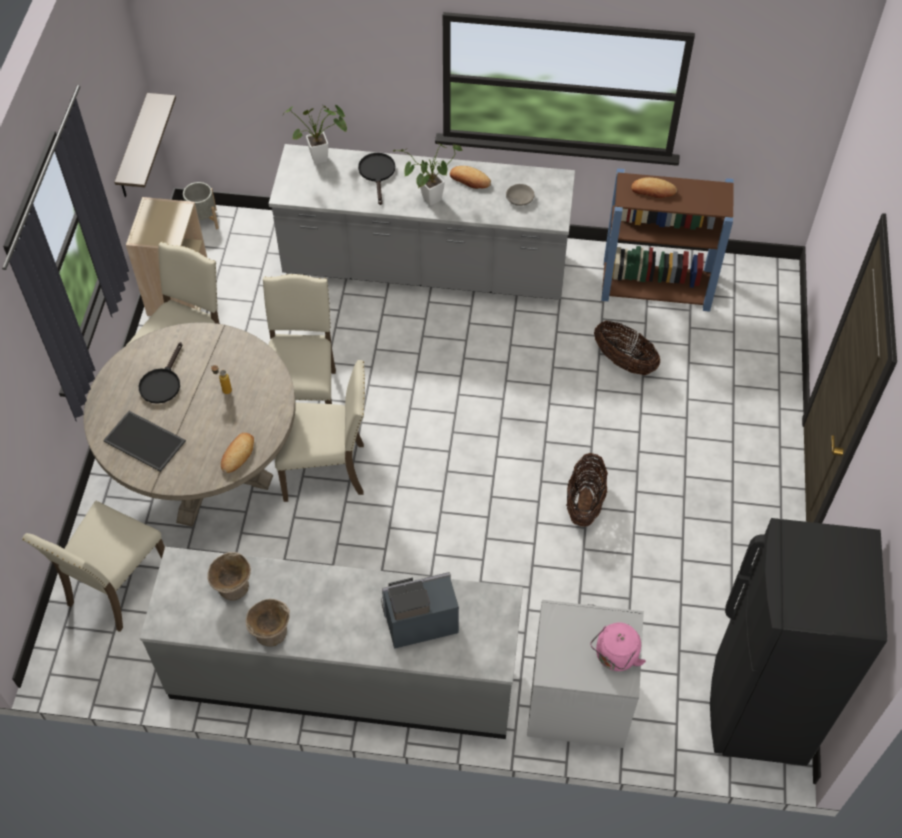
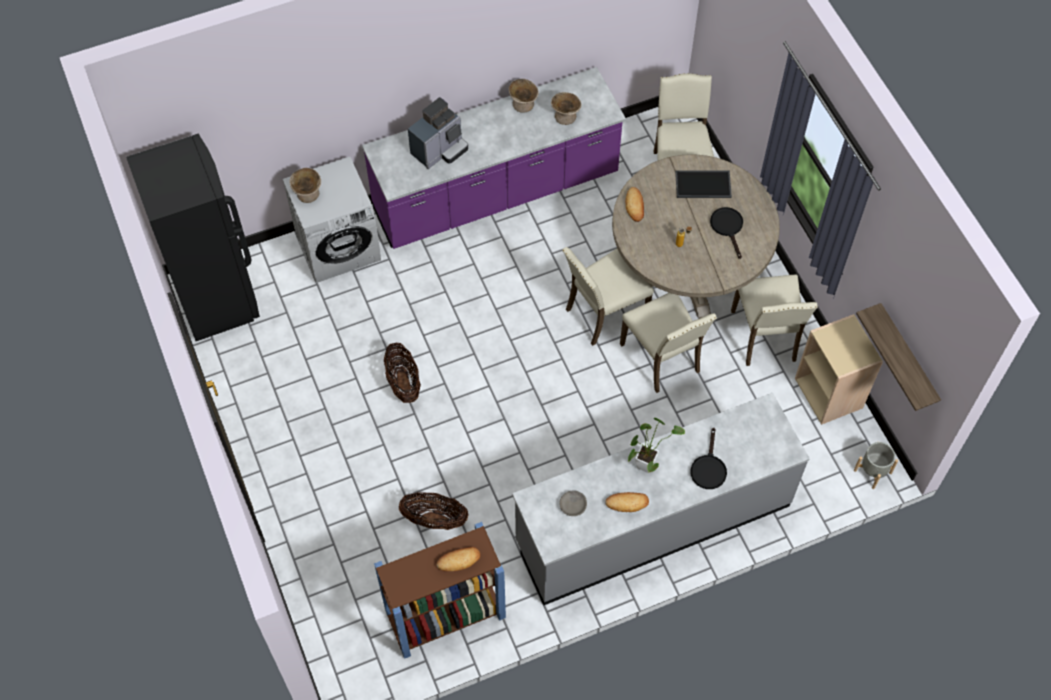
camera: 150 degrees right, 5 degrees up
(323, 158) = (765, 460): potted plant -> none
(343, 675) = (496, 194): grey counter -> purple counter
(377, 174) = (708, 468): black frying pan -> black frying pan turned 45 degrees clockwise
(615, 657) = (308, 193): pink kettle -> beige bowl

